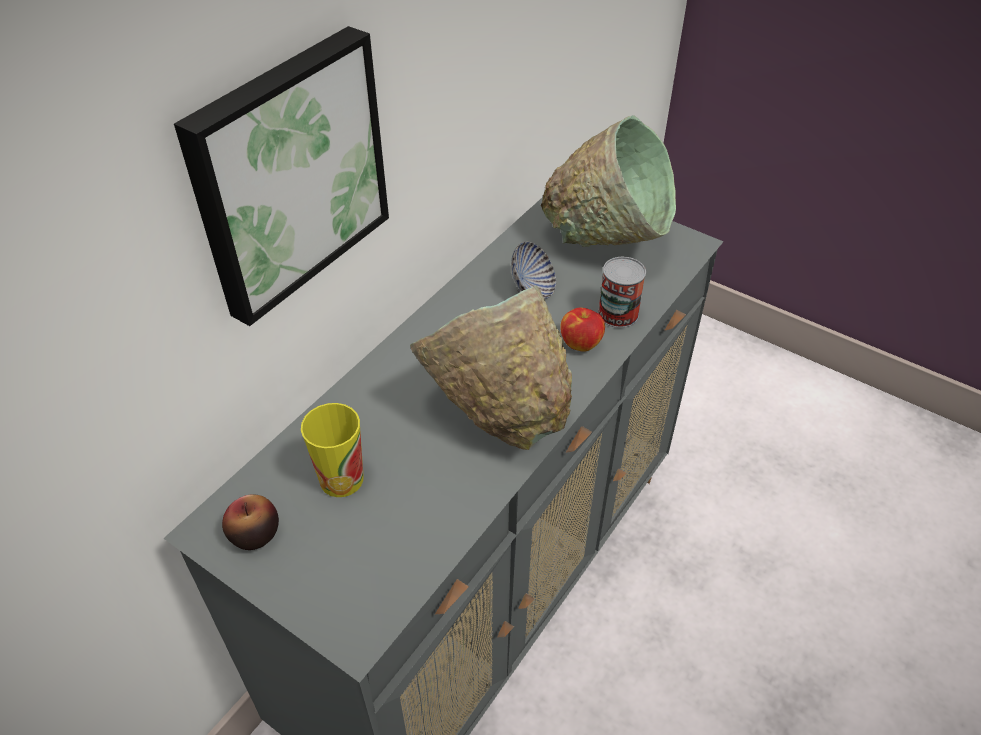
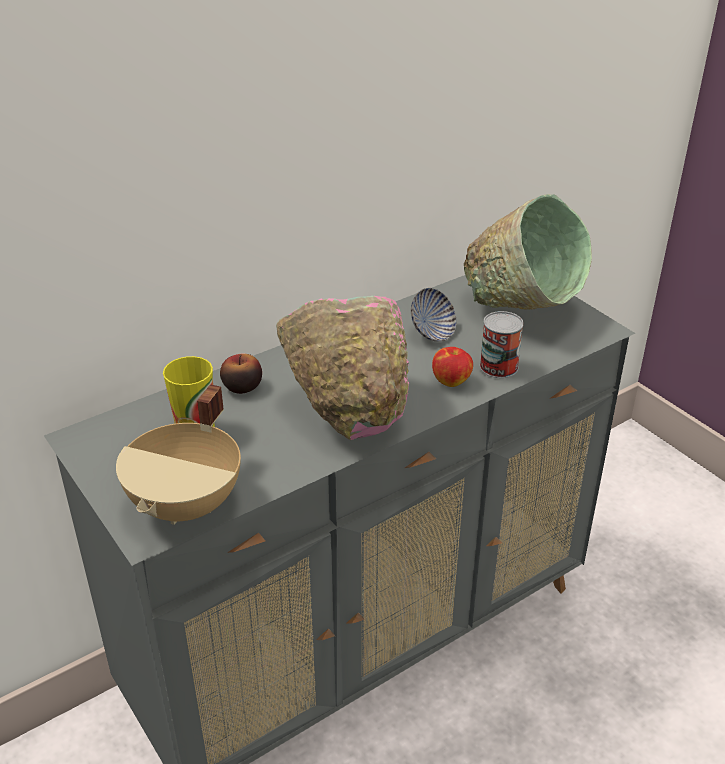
camera: 20 degrees right, 10 degrees down
(254, 534) = (110, 449): apple -> apple (242, 386)
(288, 173) = (207, 165): picture -> none
(384, 582) = (188, 505): none -> beige cooking pot
(497, 411) = (349, 413): green bowl -> pink bowl

